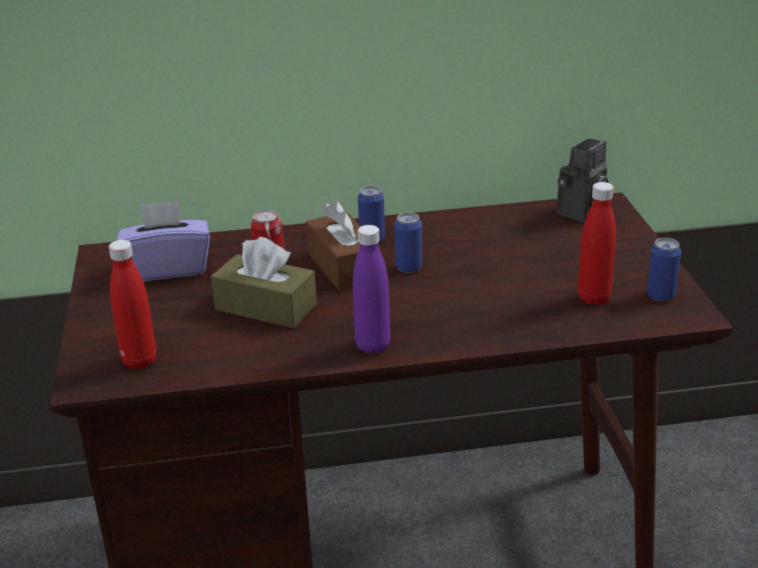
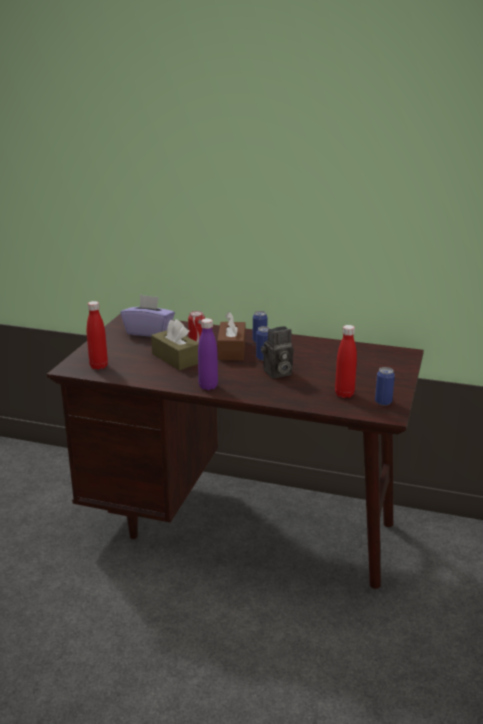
camera: 25 degrees right, 5 degrees down
(581, 214) = (386, 354): camera -> camera (277, 373)

